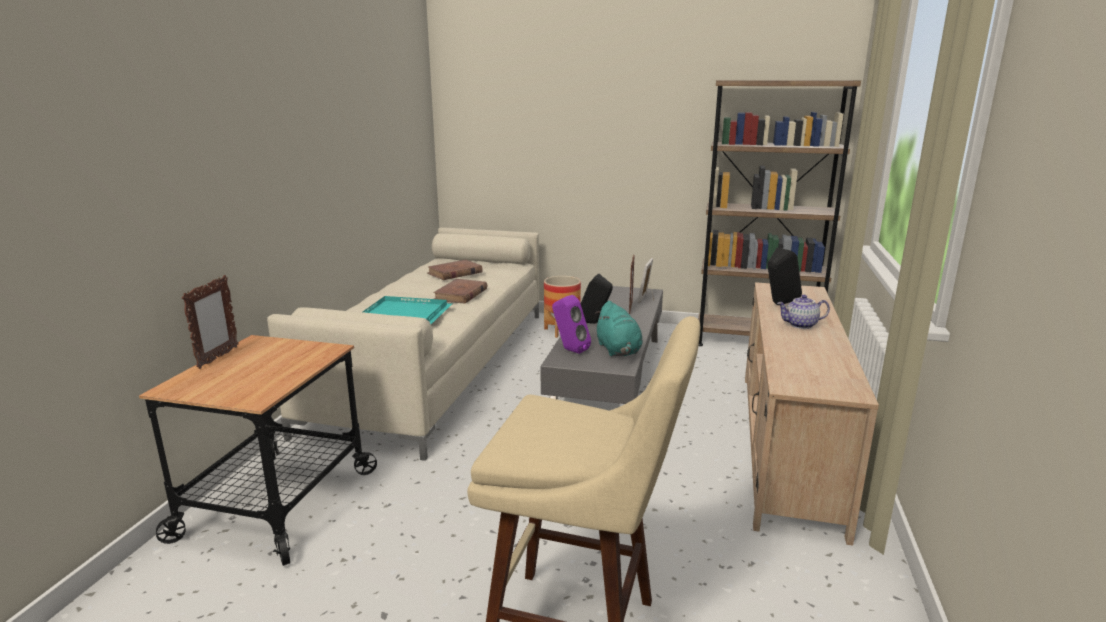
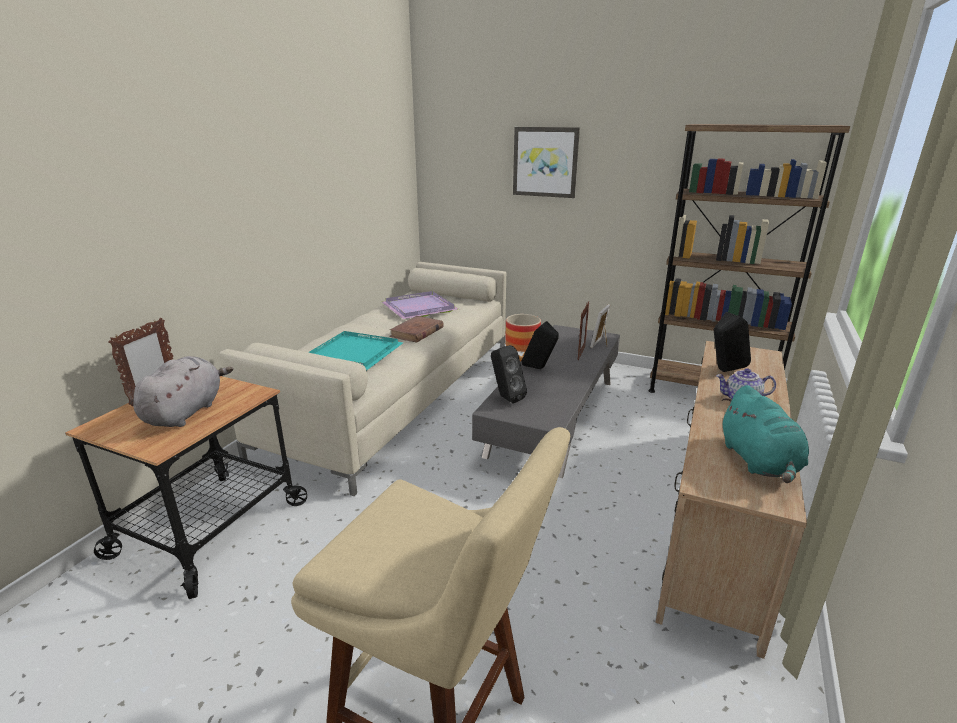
camera: 10 degrees right, 5 degrees up
(264, 369) = (186, 412): none -> grey plush toy
(454, 273) = (421, 308): brown book -> purple tray
(569, 350) = (506, 398): purple speaker -> black speaker
(575, 119) = (545, 162): none -> picture
(618, 350) = (554, 402): turquoise plush toy -> turquoise plush toy (759, 462)

